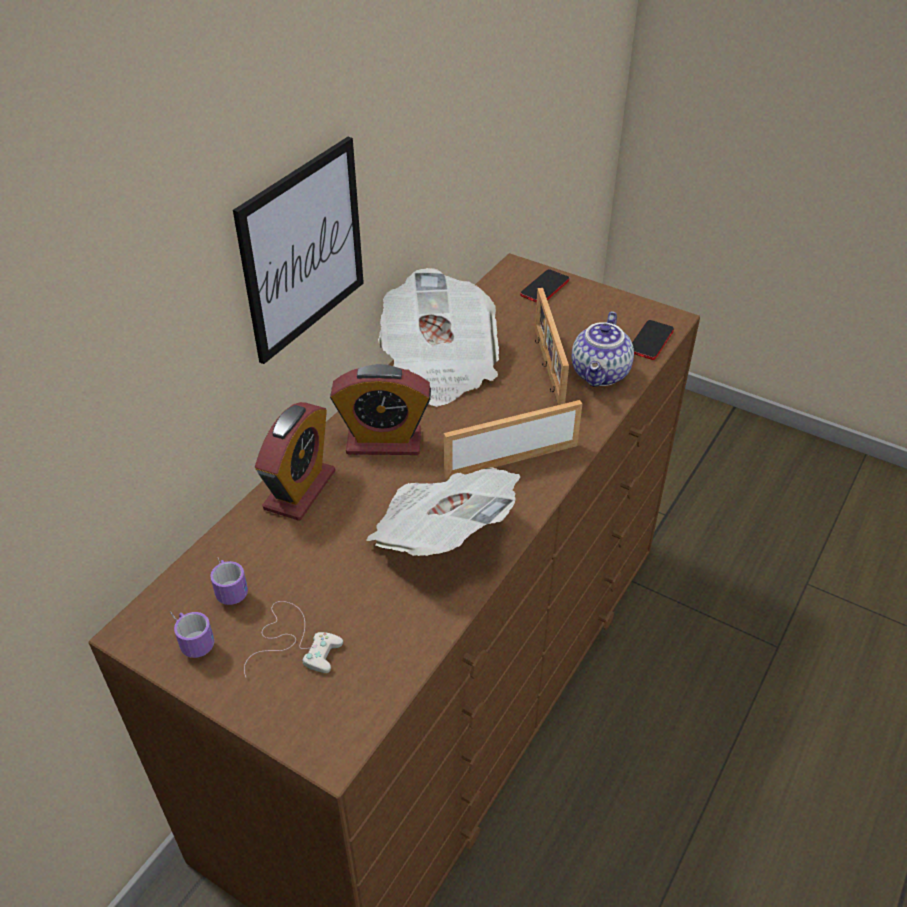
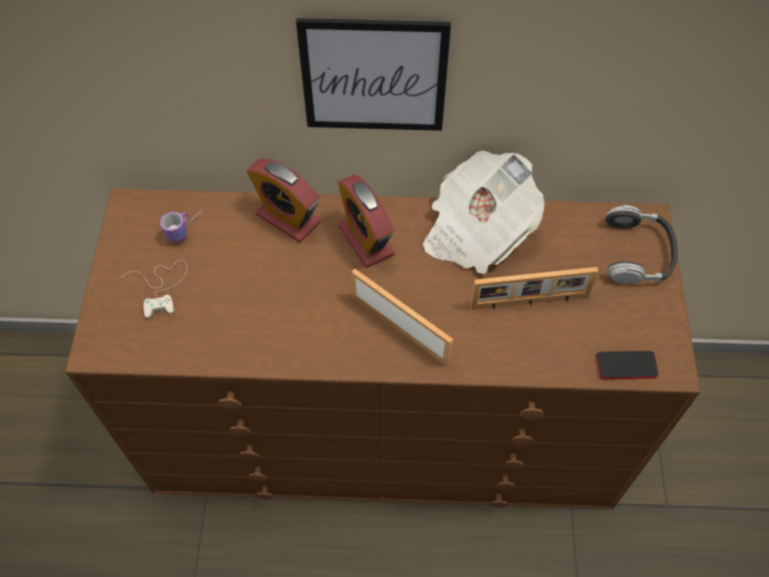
camera: 60 degrees right, 15 degrees up
(189, 637) = (137, 233): mug -> none
(300, 490) = (288, 218): alarm clock -> alarm clock turned 45 degrees clockwise
(441, 535) = (296, 321): newspaper -> none
(545, 288) = (637, 253): phone -> headphones
(546, 366) = (529, 302): picture frame -> picture frame turned 150 degrees counterclockwise
(601, 374) = (549, 346): teapot -> none

